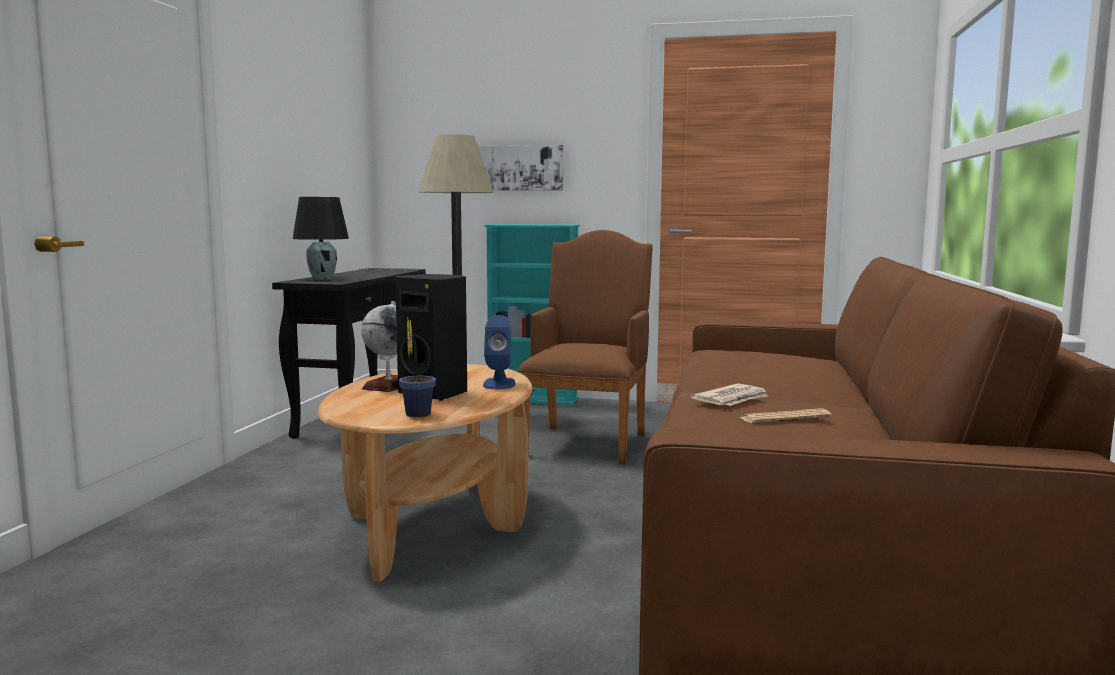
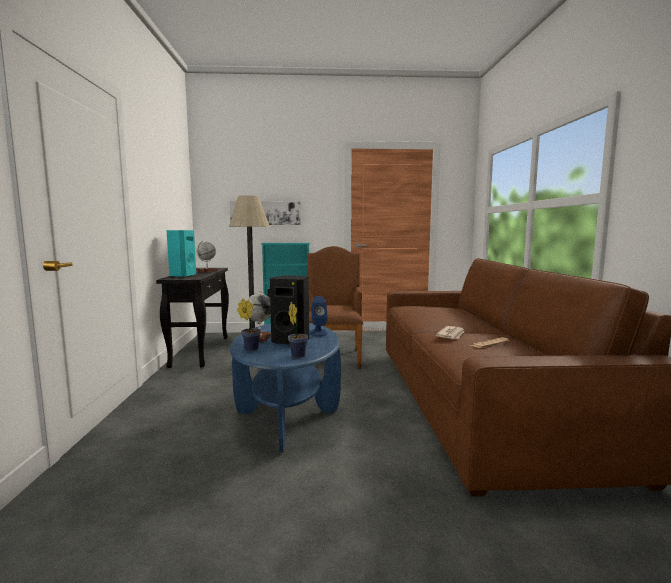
camera: 15 degrees left, 0 degrees up
(322, 278) = (181, 276): black table lamp -> turquoise speaker
(353, 399) = (250, 348): none -> potted plant
(379, 273) = (207, 271): none -> globe
(434, 524) = (287, 412): brown coffee table -> blue coffee table

